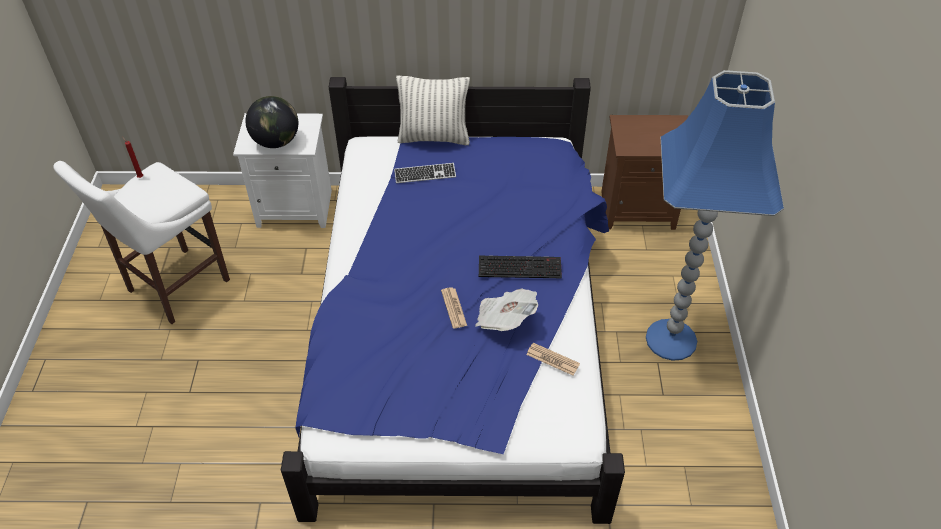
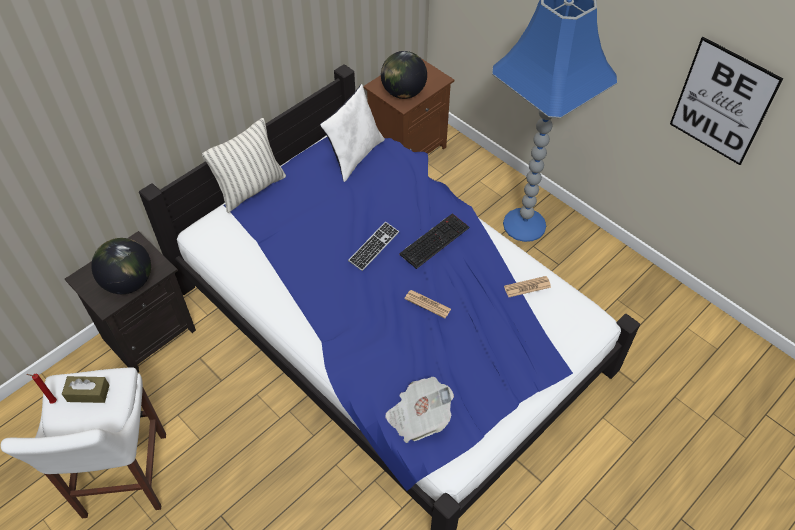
camera: 45 degrees left, 5 degrees up
(162, 187) = (88, 393): none -> brown tissue box
(296, 207) = (149, 333): white nightstand -> black nightstand
(425, 174) = (282, 222): keyboard -> keyboard (374, 247)
(504, 319) = (469, 284): newspaper -> newspaper (418, 417)
(540, 164) = (355, 156): none -> white pillow
(637, 139) = (403, 92): none -> globe
(851, 292) = (722, 102): none -> picture

